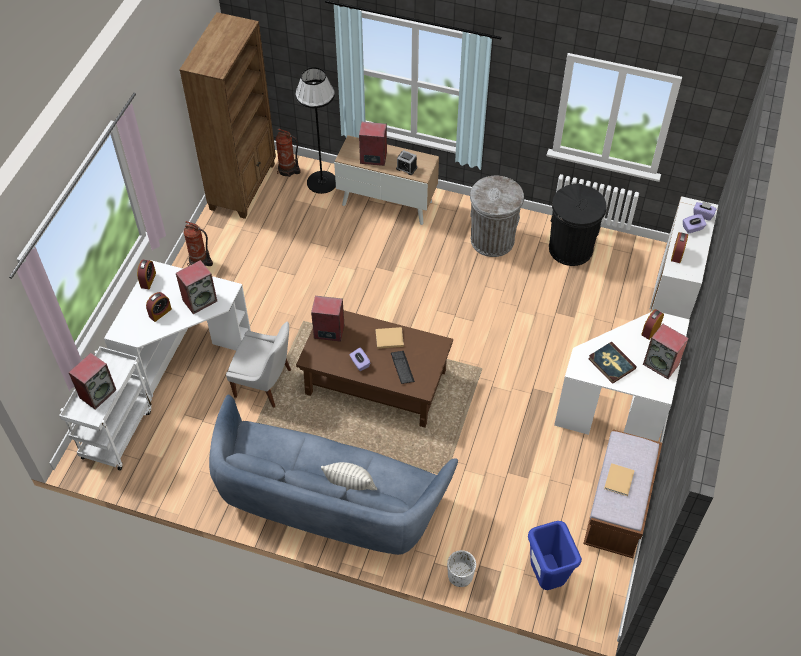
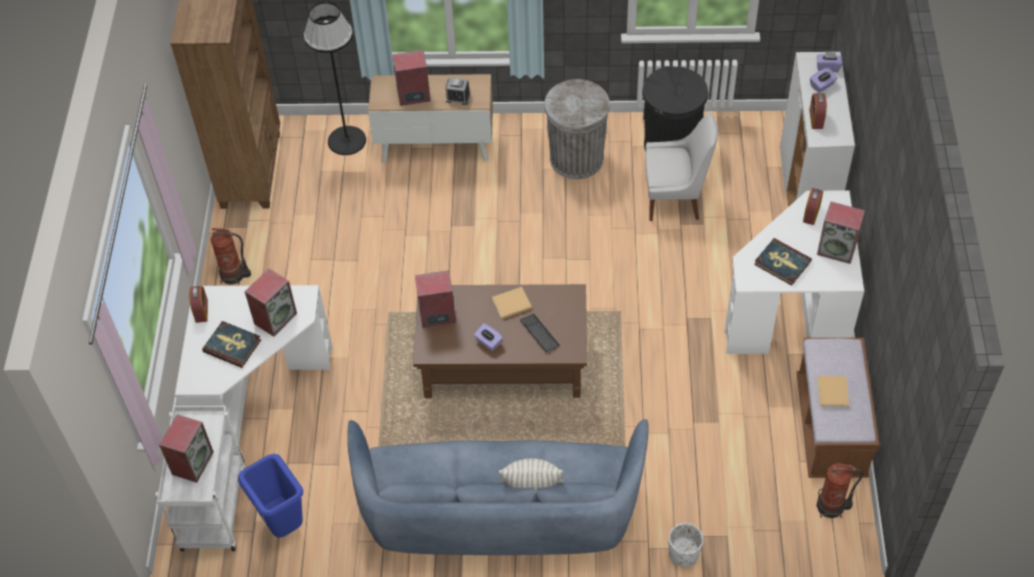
camera: 15 degrees left, 0 degrees up
(160, 313) = (232, 345): alarm clock -> book
(265, 384) = (371, 399): white chair -> white chair (675, 199)
(288, 170) = (300, 136): fire extinguisher -> fire extinguisher (832, 506)
(546, 577) = (780, 526): blue trash can -> blue trash can (283, 524)

